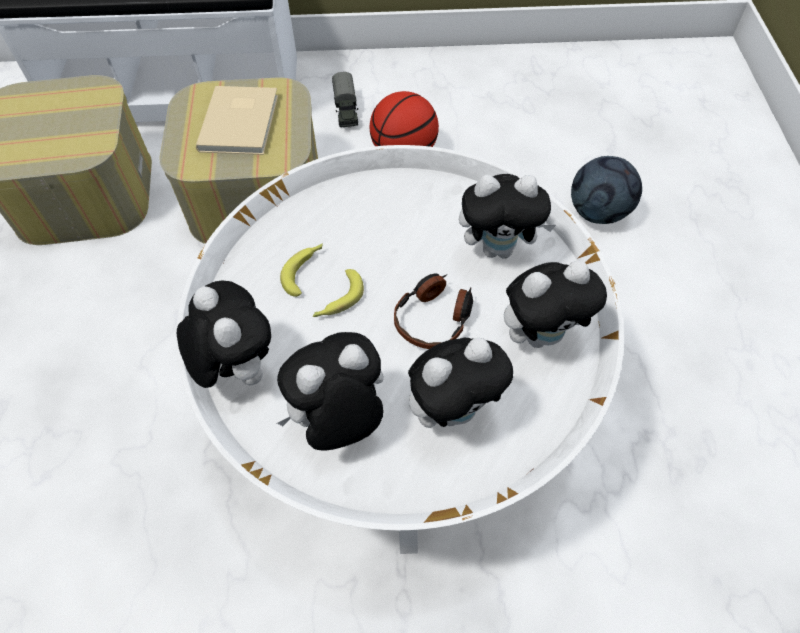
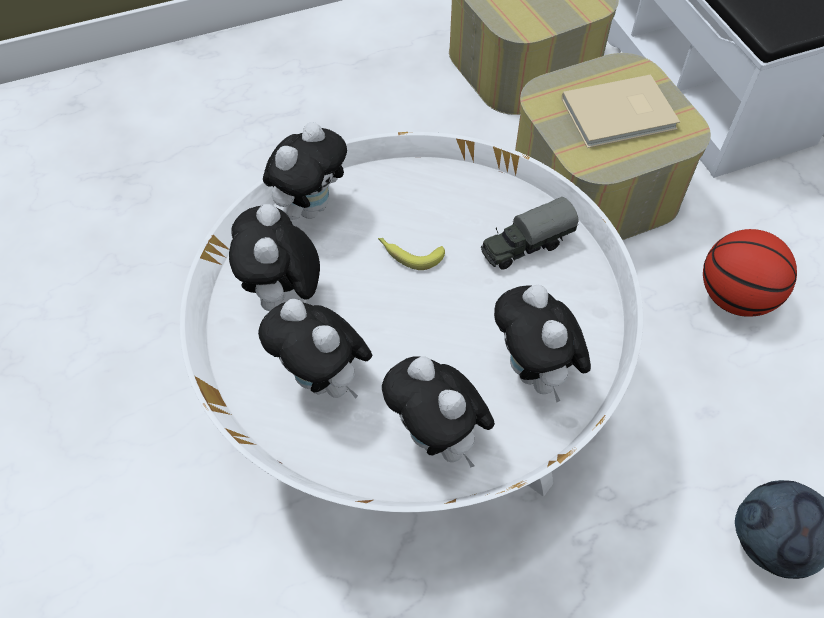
camera: 70 degrees right, 0 degrees up
(305, 271) = (431, 218): banana -> none
(339, 422) = (283, 296): plush toy -> plush toy turned 135 degrees counterclockwise
(346, 112) = (763, 220): toy truck -> toy truck (525, 246)
(434, 318) = (420, 337): headphones -> none

